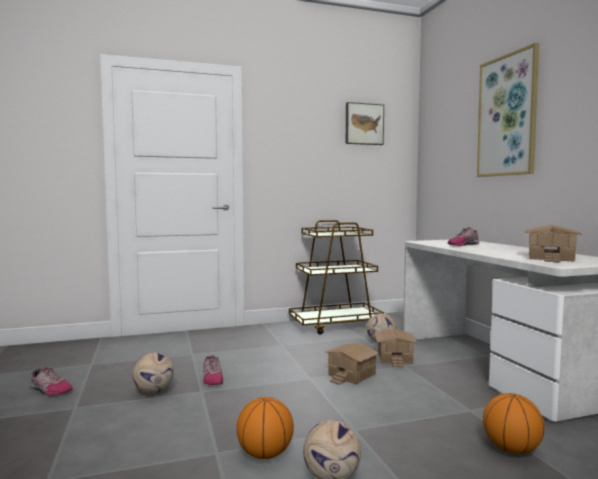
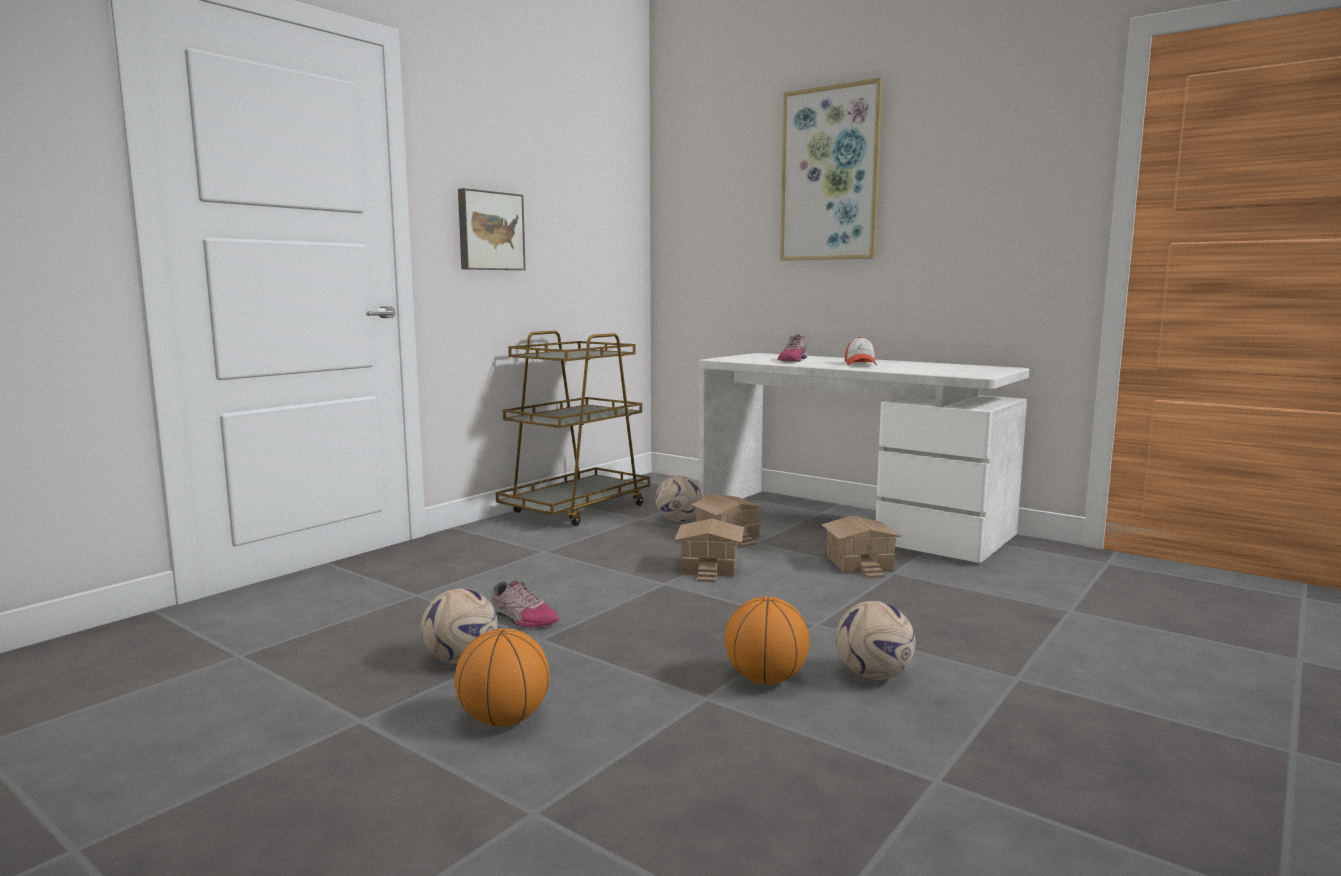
camera: 35 degrees left, 5 degrees up
(50, 390) = (242, 713): shoe -> none
(363, 124) = (584, 163): picture -> picture (489, 231)
(499, 250) = (860, 364): none -> cap
(511, 449) = (980, 598): basketball -> basketball (504, 719)
(552, 258) = (943, 369): toy house -> toy house (860, 563)

